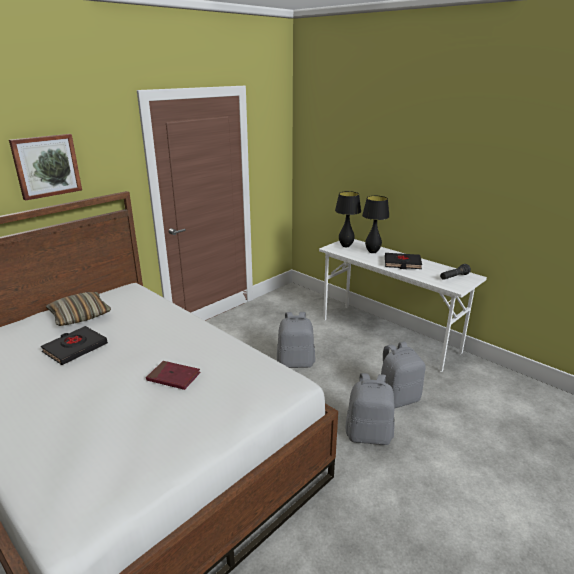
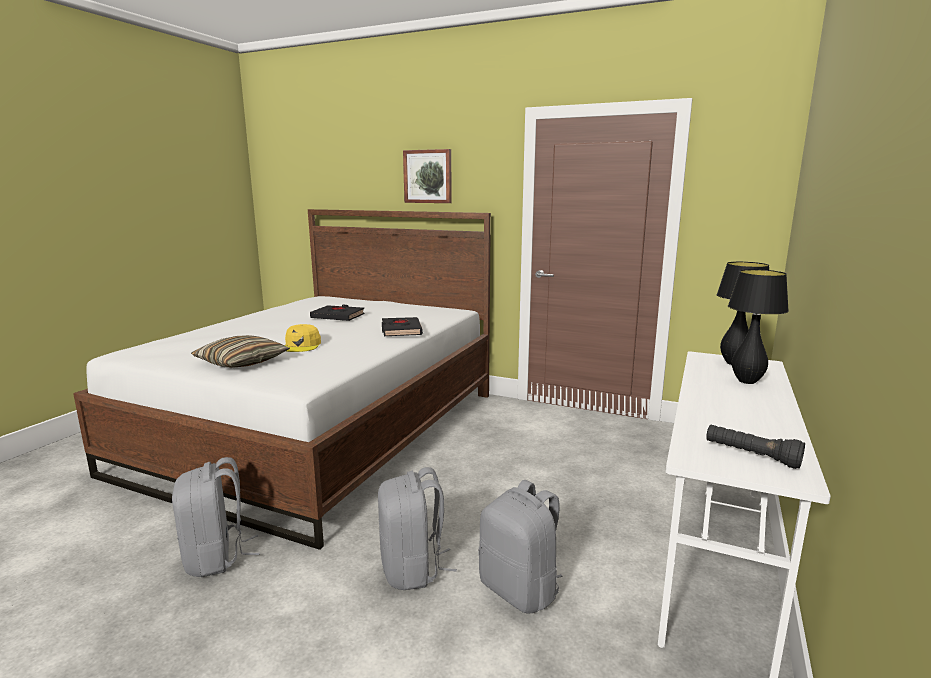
camera: 70 degrees right, 10 degrees down
(80, 315) = (393, 309): pillow -> pillow (242, 362)
(173, 377) = (302, 345): red book -> yellow cap
(296, 362) = (538, 480): grey backpack -> grey backpack (216, 557)
(402, 263) = (735, 406): black book -> black book (401, 331)

